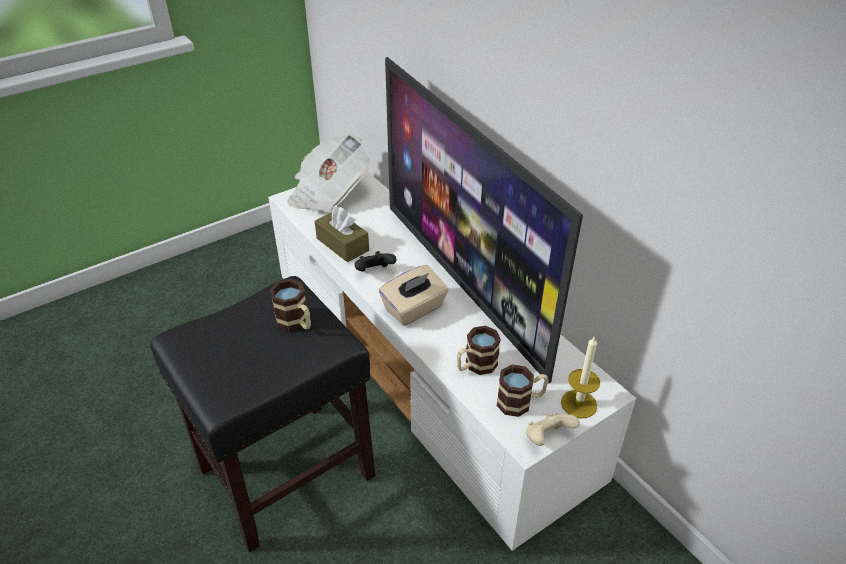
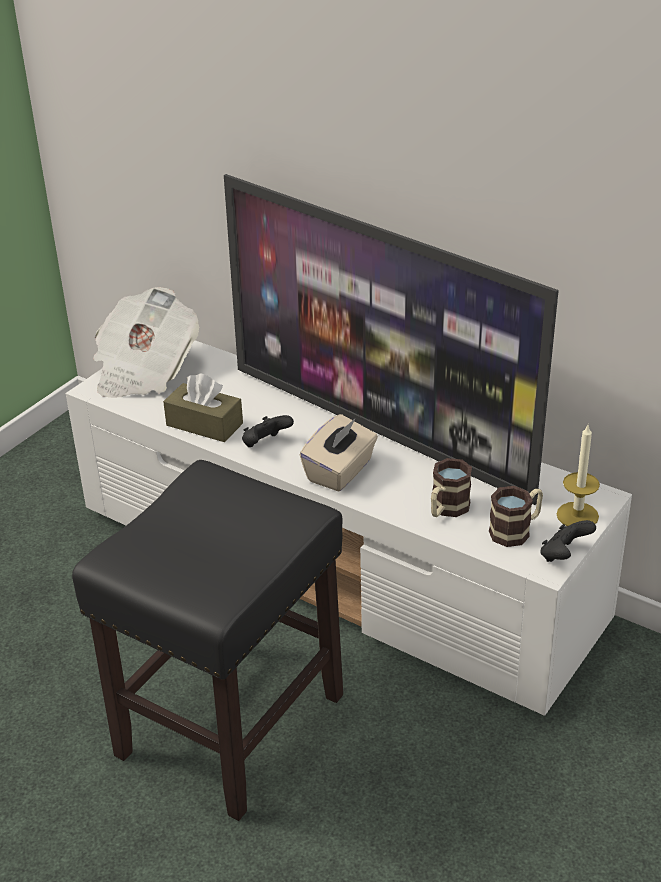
camera: 20 degrees left, 5 degrees down
(296, 323) = (241, 505): mug -> none
(547, 438) = (564, 556): beige game controller -> black game controller

